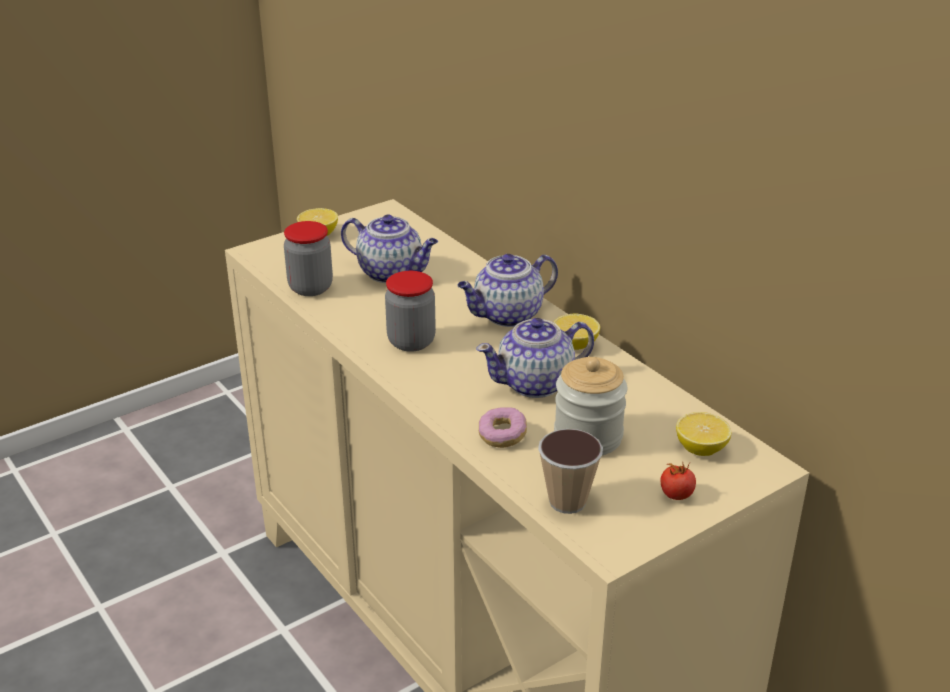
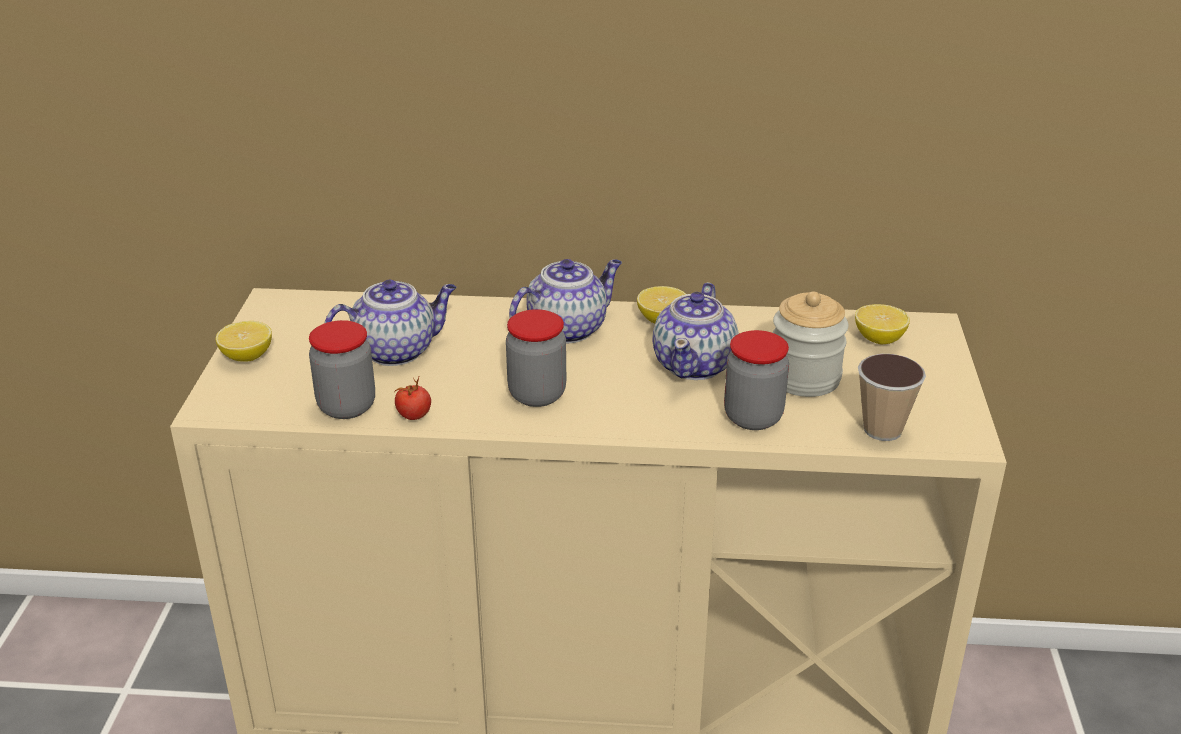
camera: 50 degrees left, 0 degrees up
(502, 436) = (753, 417): donut -> jar
(507, 316) = (568, 328): teapot -> teapot turned 135 degrees counterclockwise
(676, 495) = (926, 378): tomato -> tomato (414, 415)

